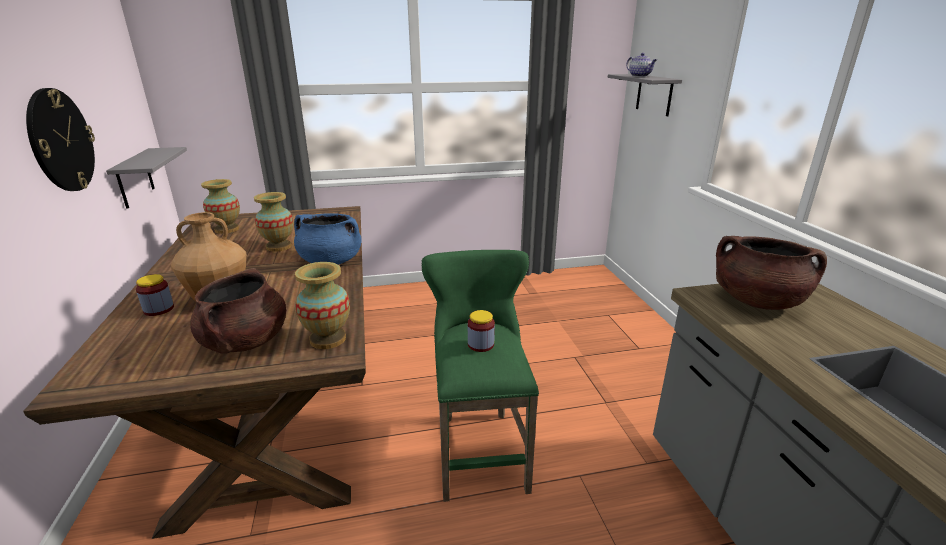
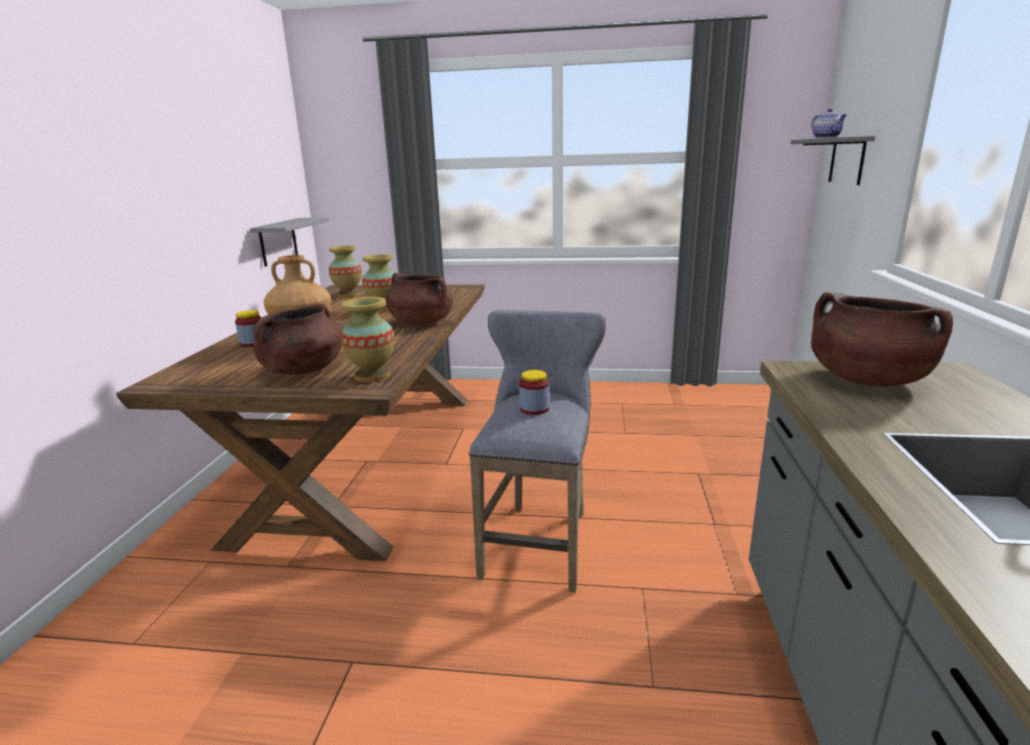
camera: 20 degrees right, 5 degrees down
(61, 141) = (209, 194): wall clock -> none
(330, 261) = (420, 323): blue cooking pot -> brown cooking pot
(479, 447) = (540, 539): green stool -> grey stool

